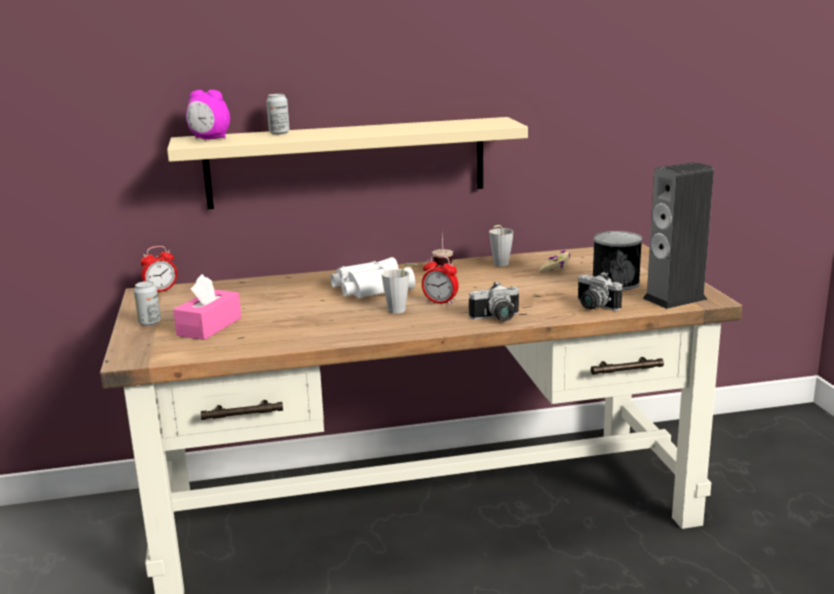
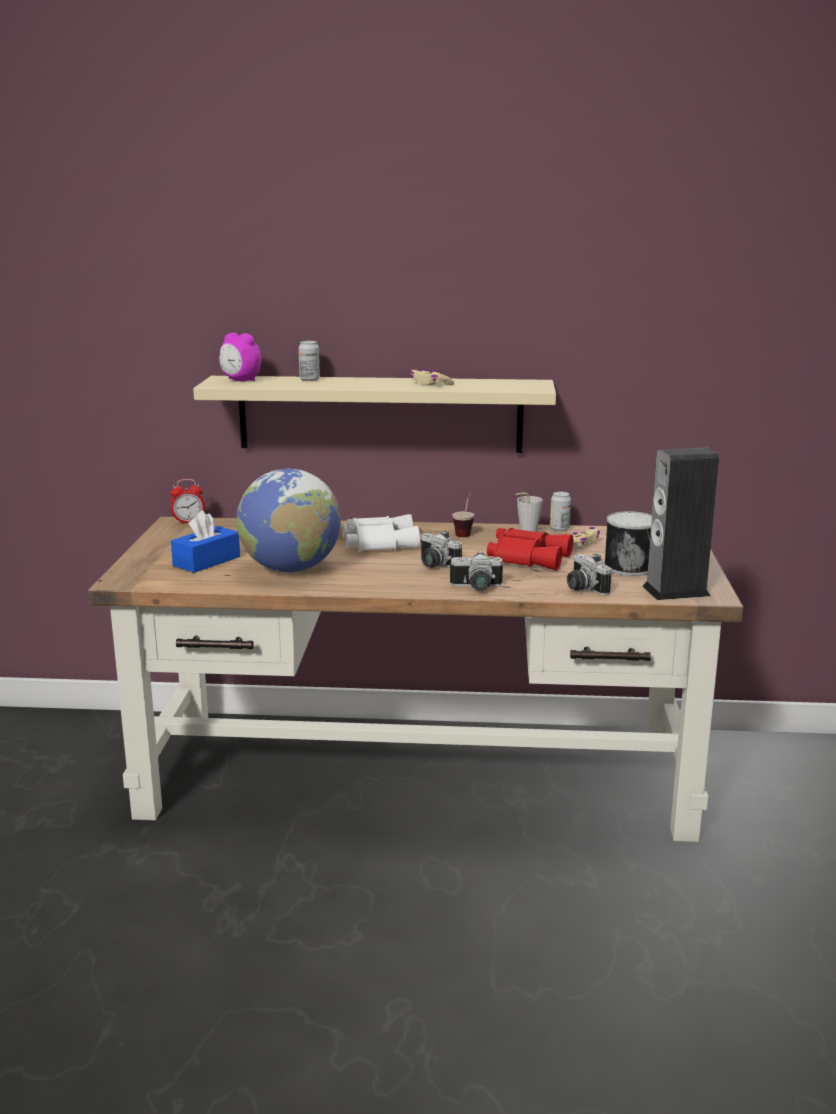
camera: 15 degrees right, 0 degrees up
(149, 322) = (158, 551): can -> can (559, 529)
(209, 326) = (206, 561): pink tissue box -> blue tissue box
(303, 324) = (290, 569): none -> globe
(400, 311) = (389, 568): grey cup -> none
(402, 128) = (430, 384): none -> beige game controller
(440, 302) = (435, 565): alarm clock -> camera
(520, 285) = (528, 557): none -> red binoculars

